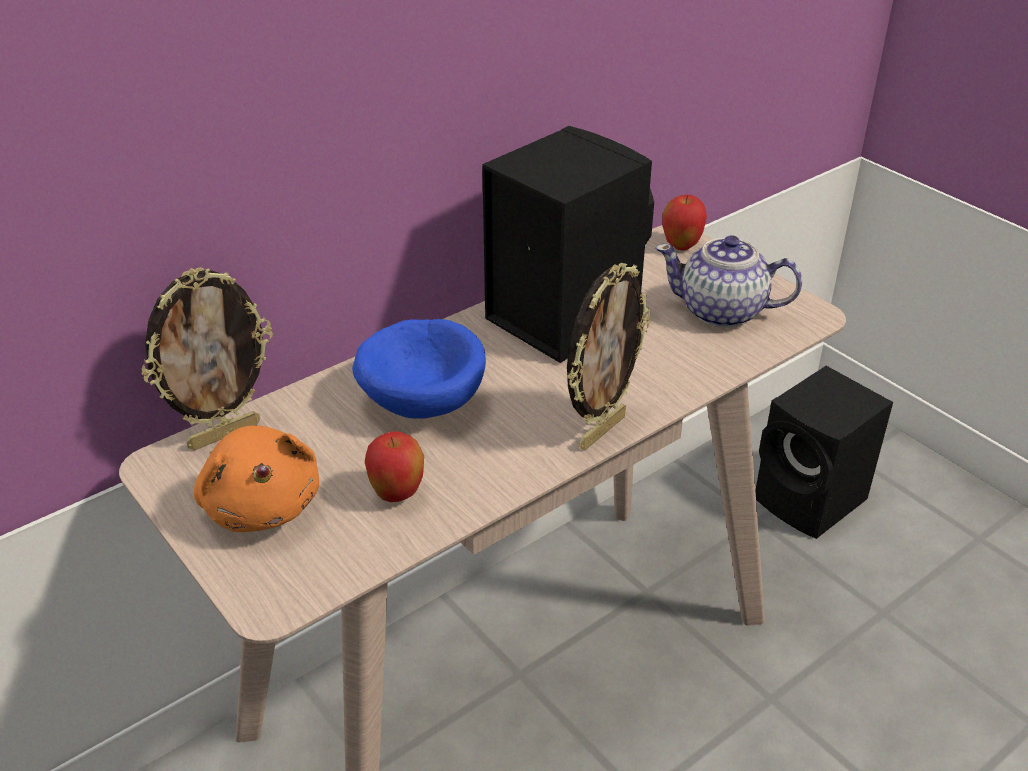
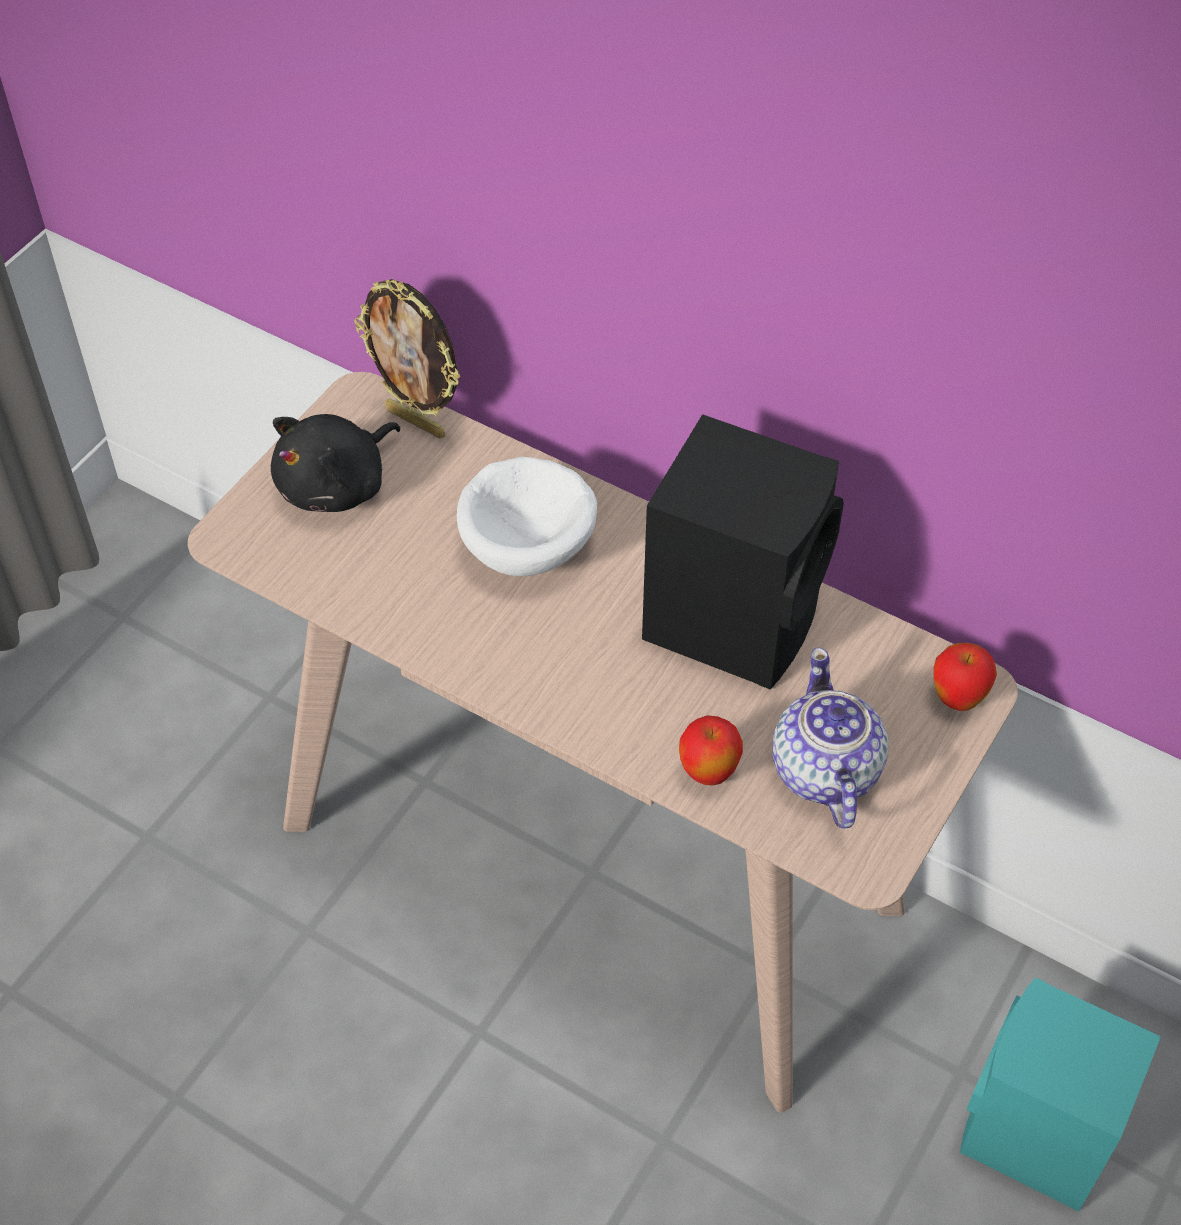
camera: 70 degrees right, 15 degrees up
(262, 504) = (337, 485): orange plush toy -> black plush toy
(397, 495) = (384, 574): apple -> apple (708, 772)
(422, 399) = (530, 545): blue bowl -> white bowl
(601, 430) = (543, 705): picture frame -> none
(812, 502) = (1034, 1137): black speaker -> turquoise speaker

